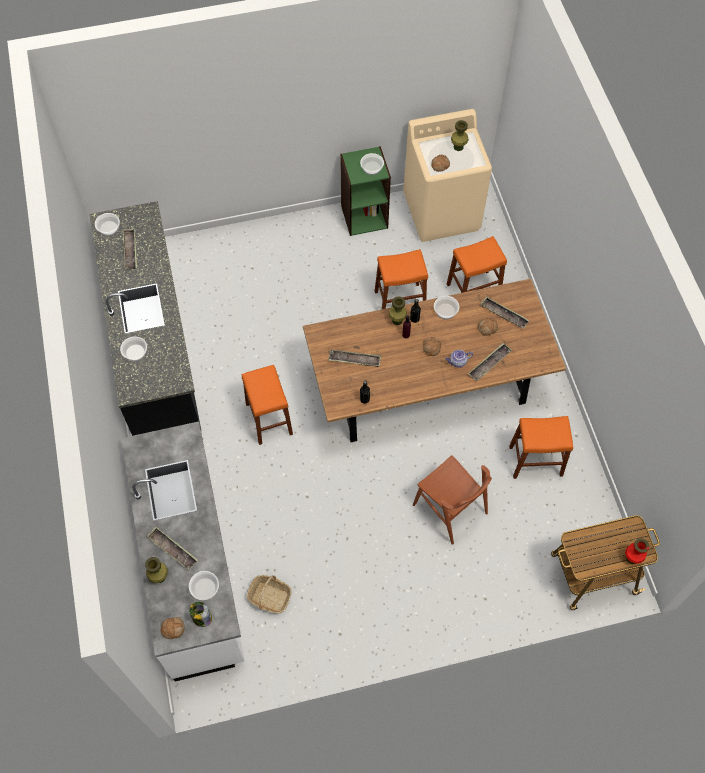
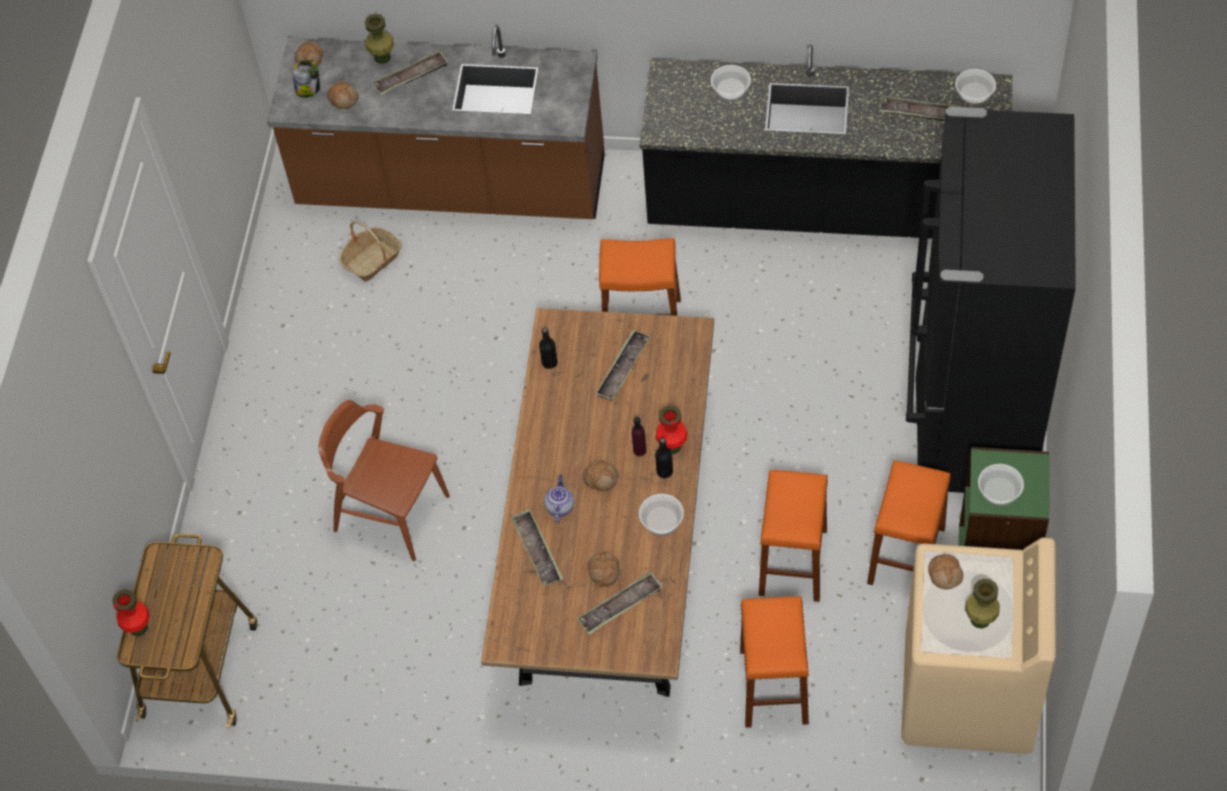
camera: 115 degrees right, 5 degrees down
(194, 569) = (452, 186): white counter -> brown counter
(205, 588) = (343, 98): bowl -> bread
(280, 246) = (968, 414): none -> black fridge
(397, 320) = (672, 446): green vase -> red vase
(450, 509) = (391, 513): brown chair -> brown chair turned 45 degrees clockwise
(535, 461) = (412, 661): orange stool -> orange stool (906, 555)

